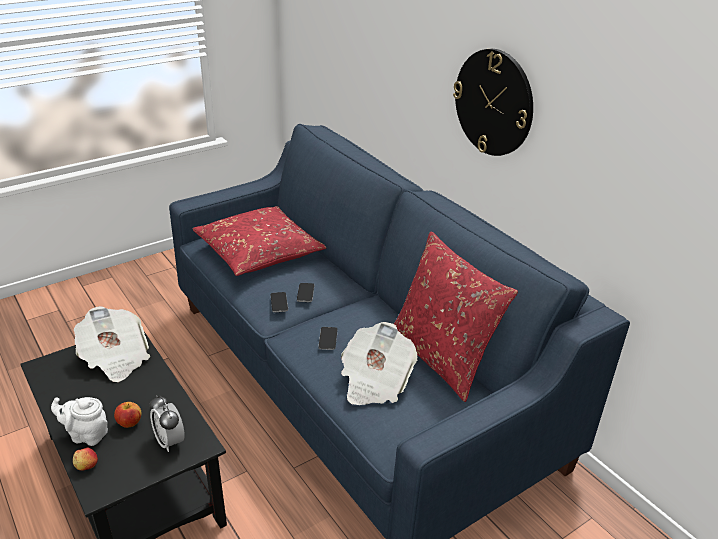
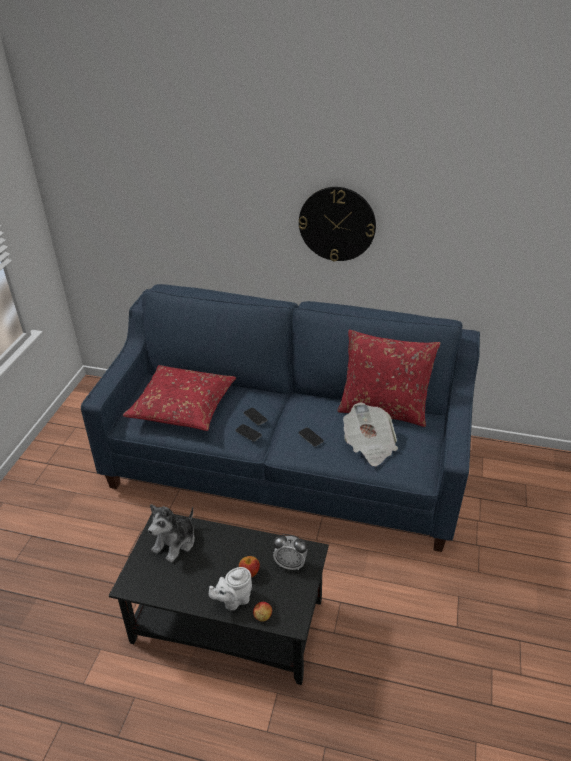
camera: 40 degrees left, 5 degrees up
(115, 358) = (175, 542): newspaper -> plush toy

